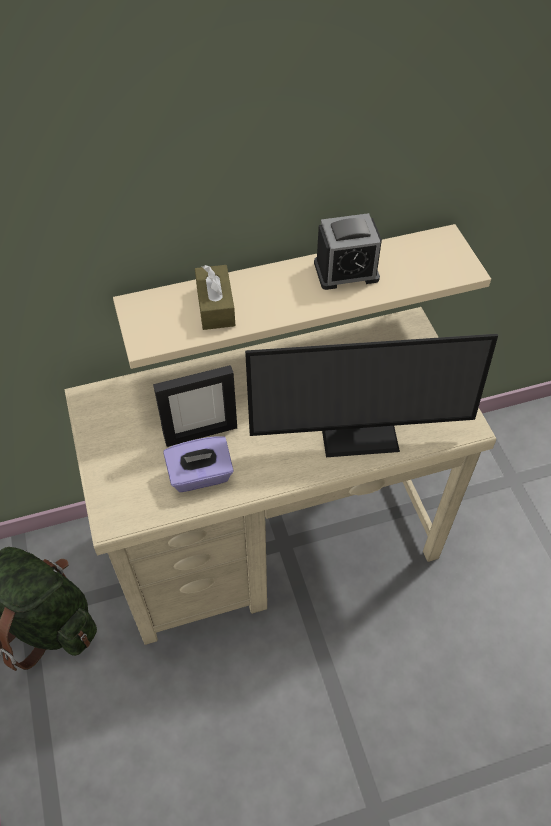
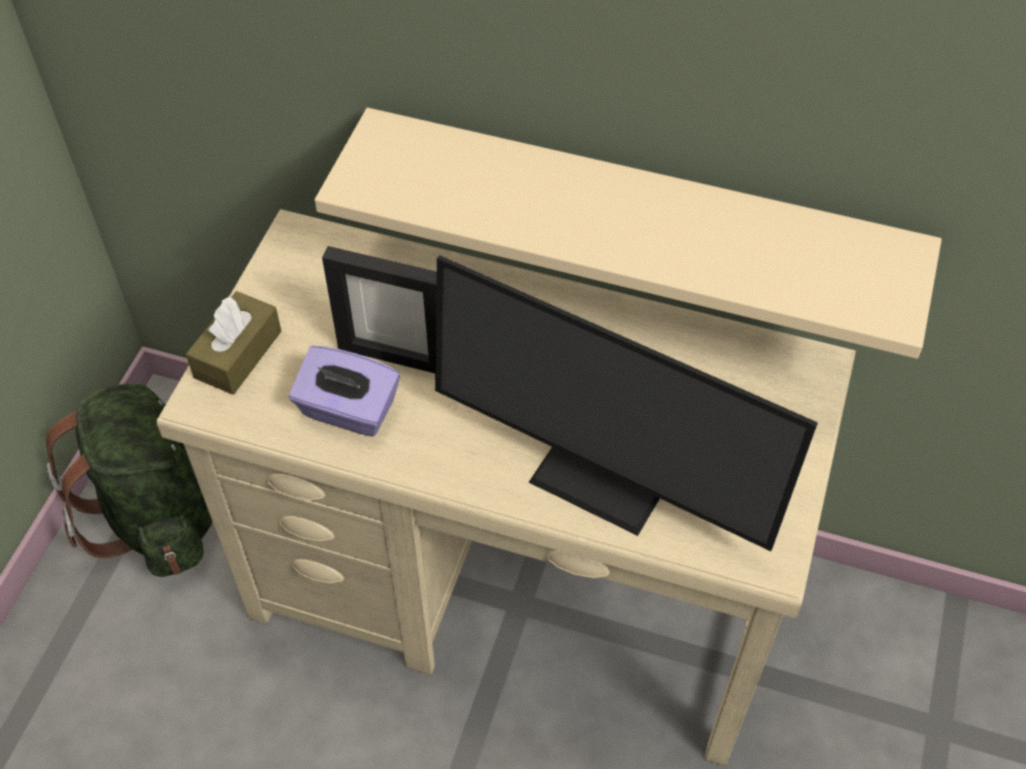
camera: 35 degrees right, 0 degrees up
(215, 306) = (482, 183): brown tissue box -> brown tissue box (238, 354)
(346, 271) = (705, 225): alarm clock -> none

